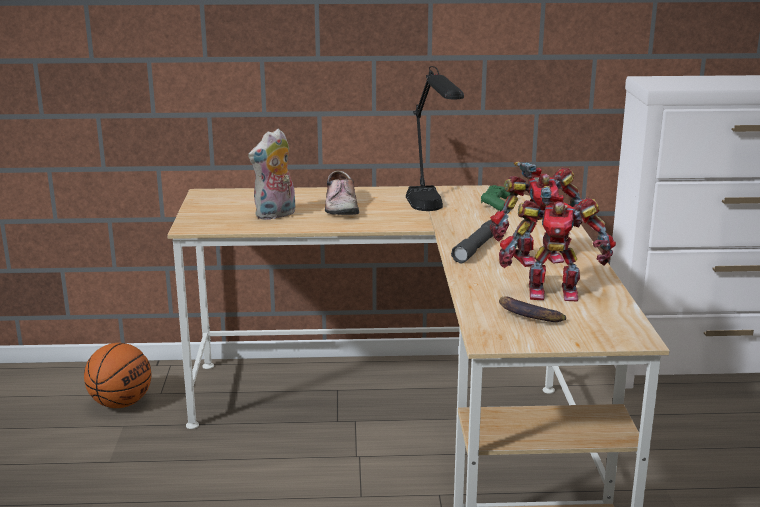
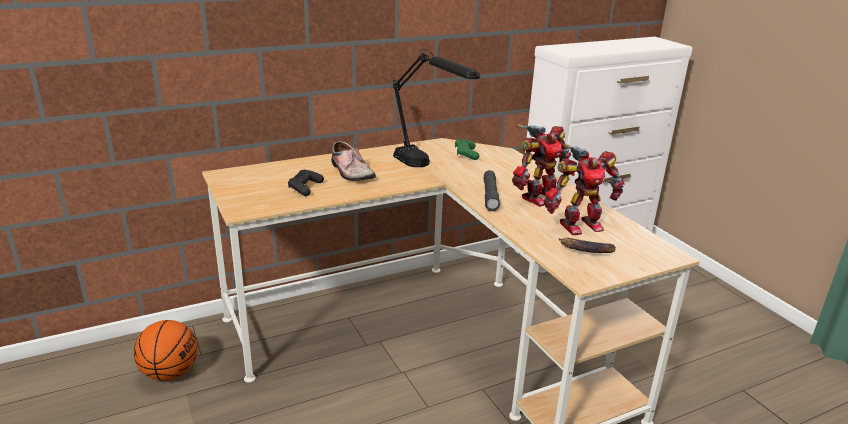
camera: 25 degrees left, 5 degrees up
(275, 215) = (305, 188): plush toy -> black game controller

